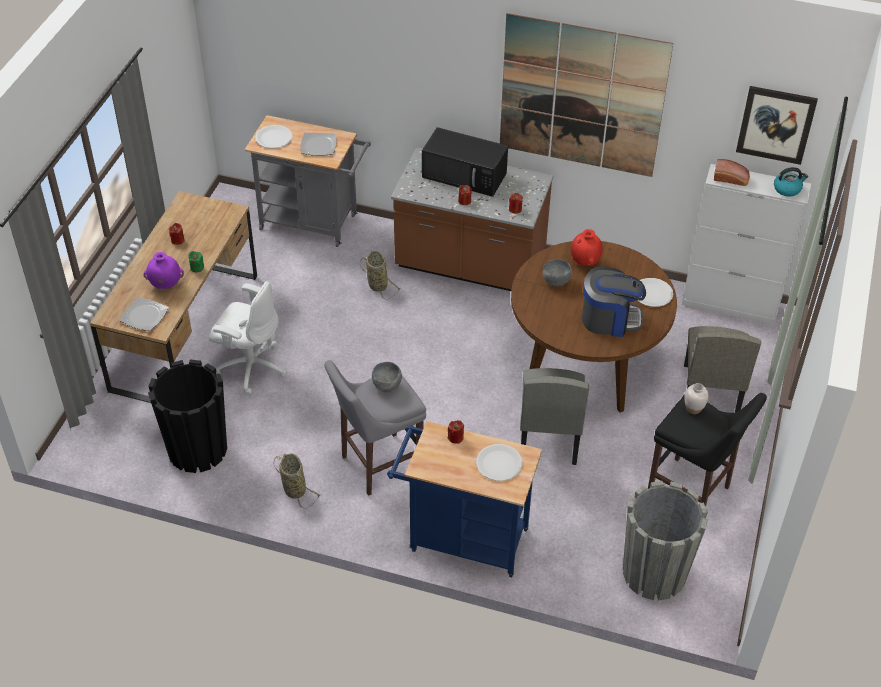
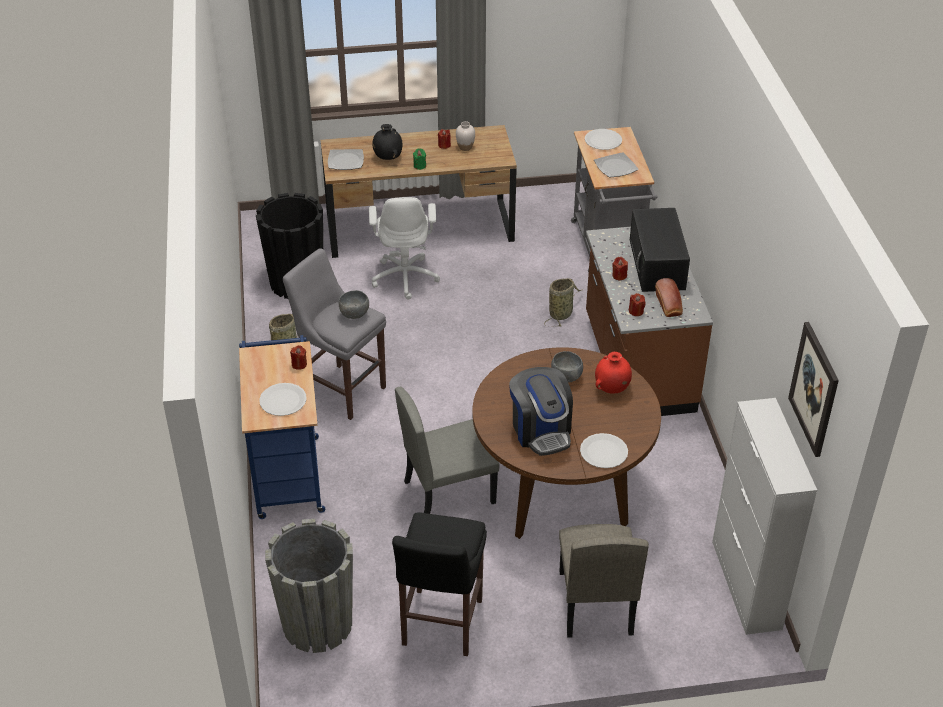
camera: 65 degrees right, 5 degrees down
(165, 285) = (388, 158): purple vase -> black vase
(582, 96) = (738, 244): picture -> none
(693, 409) = (457, 531): white vase -> white vase (465, 147)
(710, 392) = (595, 603): beige chair -> beige chair turned 75 degrees counterclockwise
(731, 179) = (762, 420): bread -> bread (669, 306)
(787, 189) = (787, 471): kettle -> none

